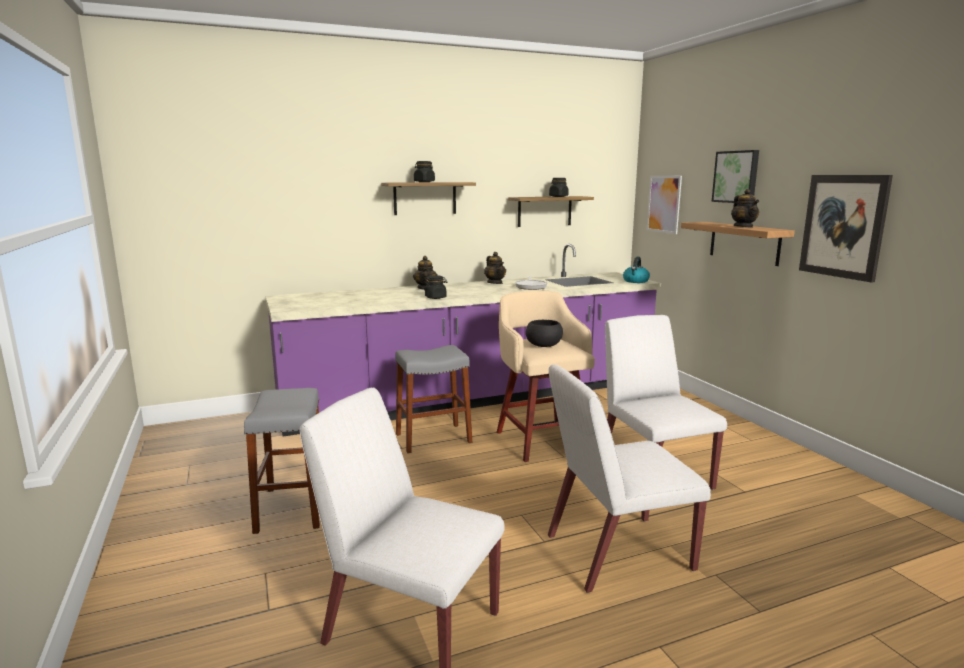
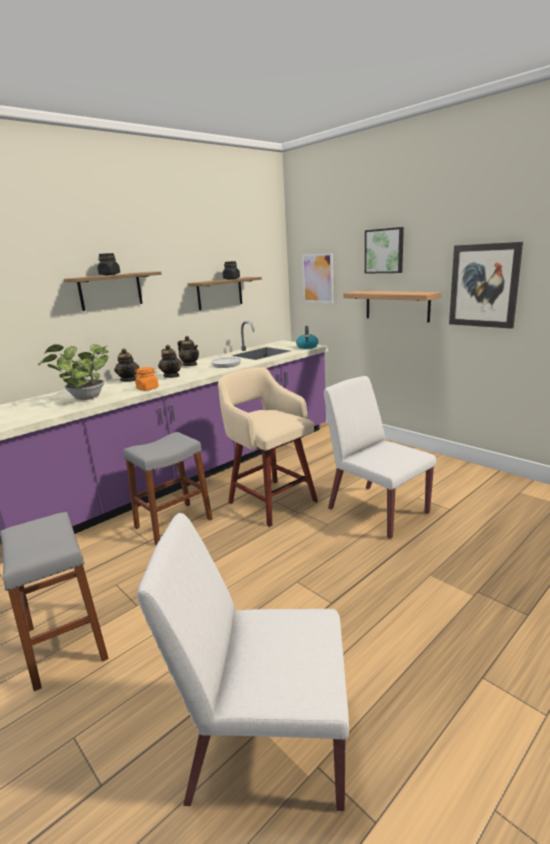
camera: 20 degrees left, 5 degrees up
(374, 298) = (84, 398): none -> potted plant
(435, 297) = (148, 389): black jar -> orange jar
(544, 345) = (267, 418): black bowl -> none
(617, 553) = (395, 595): white chair -> none
(743, 227) = (399, 292): teapot -> teapot (171, 376)

